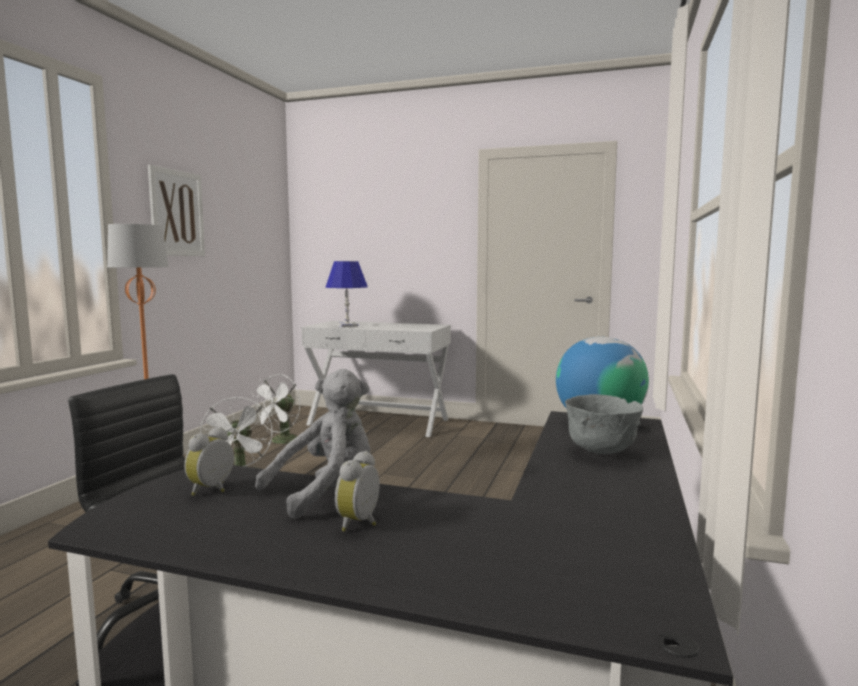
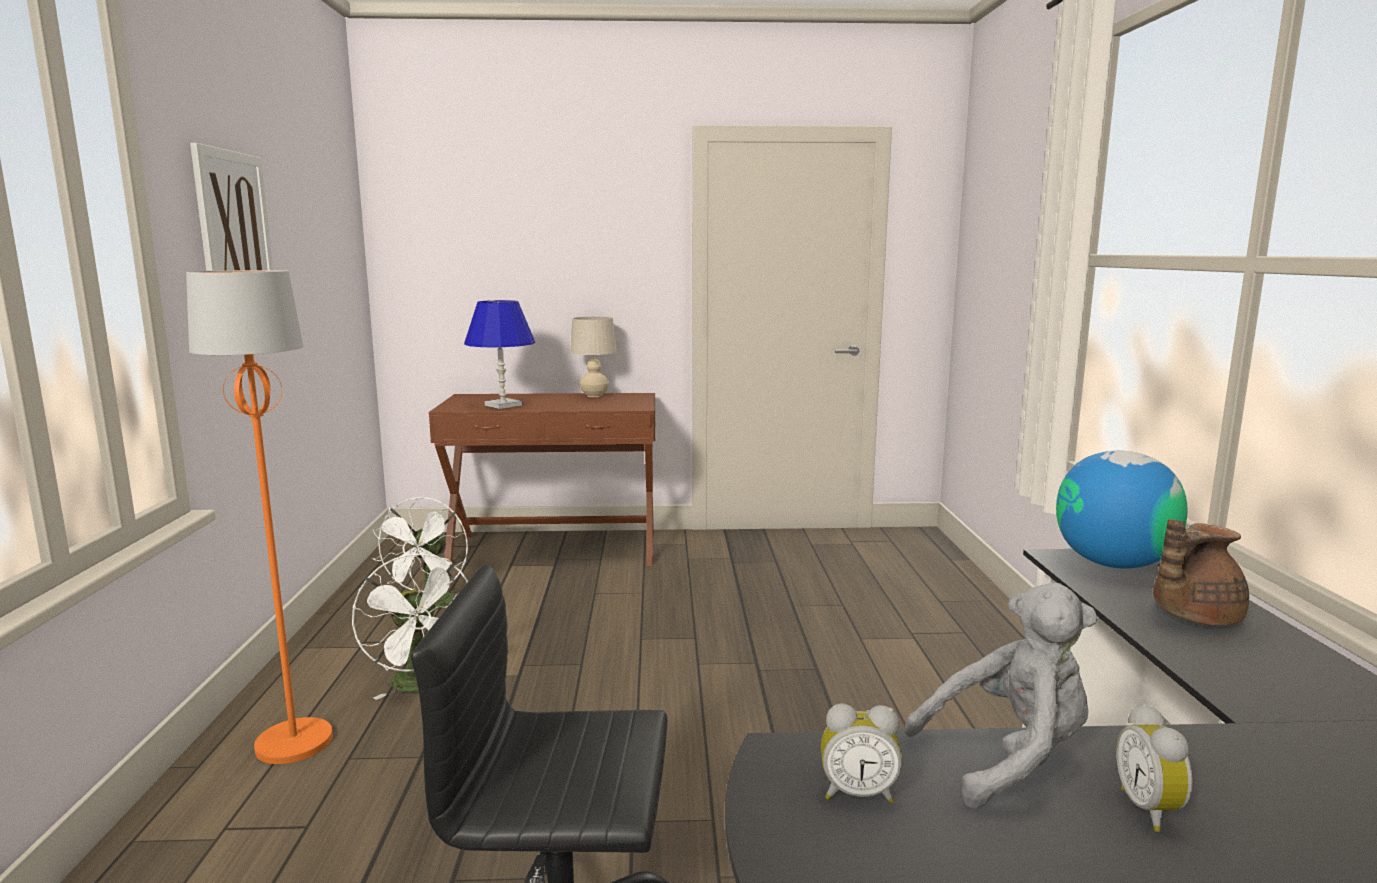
camera: 20 degrees left, 5 degrees up
(213, 490) = (858, 793): alarm clock -> alarm clock turned 90 degrees counterclockwise
(325, 491) = (1008, 758): grey plush toy -> grey plush toy turned 45 degrees clockwise
(379, 422) = (555, 549): white console table -> brown console table
(409, 324) = (594, 395): none -> beige table lamp
(601, 452) = (1192, 616): grey bowl -> brown teapot

